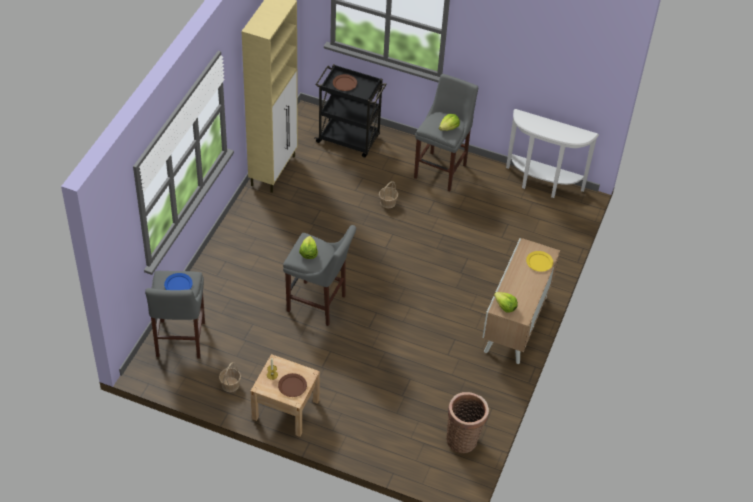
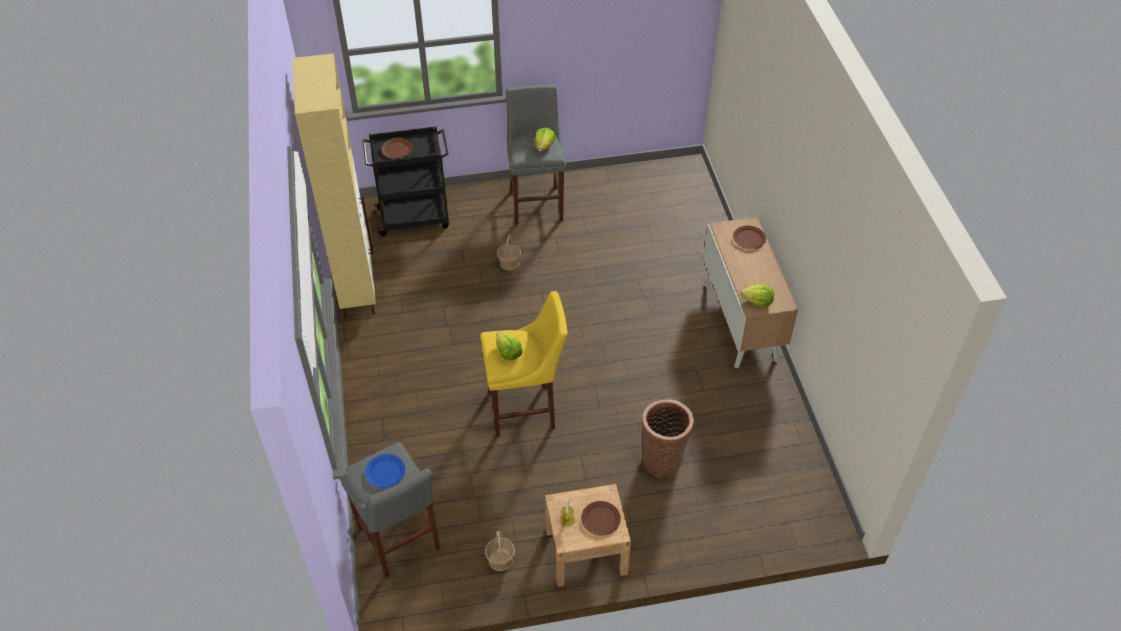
camera: 30 degrees left, 0 degrees up
(319, 304) = (526, 410): grey stool -> yellow stool
(463, 439) = (795, 472): basket -> basket (663, 459)
(539, 262) = (748, 238): yellow plate -> brown plate
(542, 185) = (646, 171): white console table -> none

